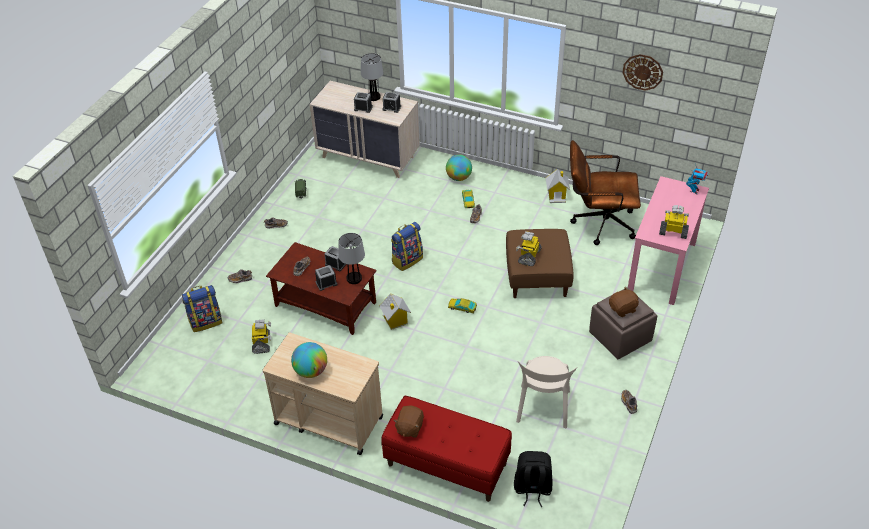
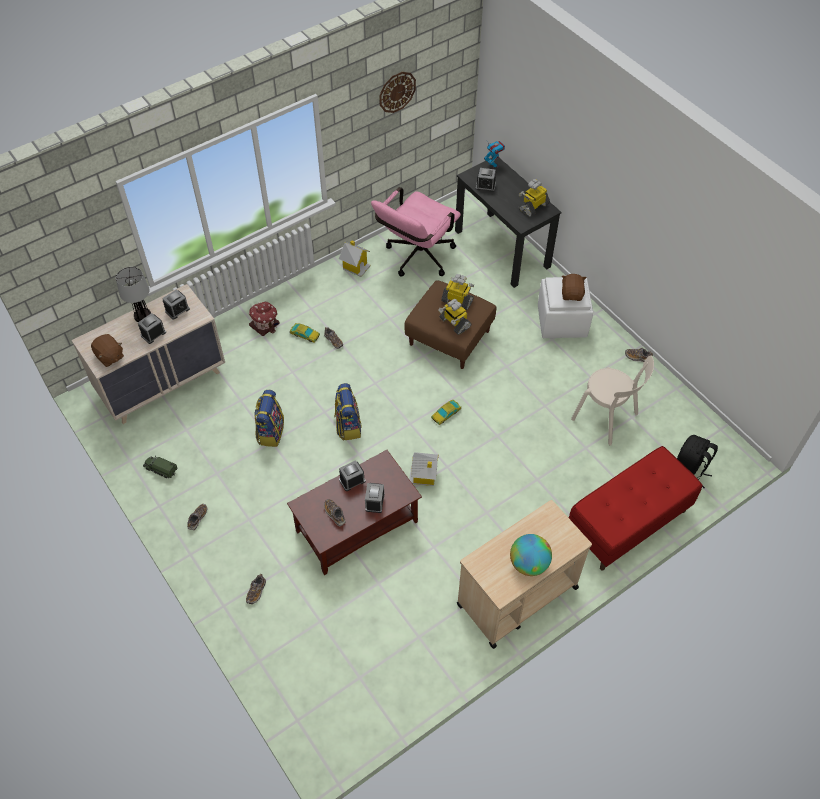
camera: 60 degrees left, 10 degrees up
(206, 321) = (297, 655): backpack -> backpack (270, 432)
(262, 343) = (370, 611): toy robot -> toy robot (457, 300)
(354, 279) = (386, 474): table lamp -> none
(409, 428) = (616, 521): brown plush toy -> brown plush toy (109, 356)
(459, 178) = (265, 324): globe -> toy house
(598, 223) = (416, 259): brown office chair -> pink office chair
(619, 337) = (561, 322): brown ottoman -> white ottoman
(662, 267) = (502, 249): pink desk -> black desk
(666, 196) = (485, 186): none -> alarm clock

